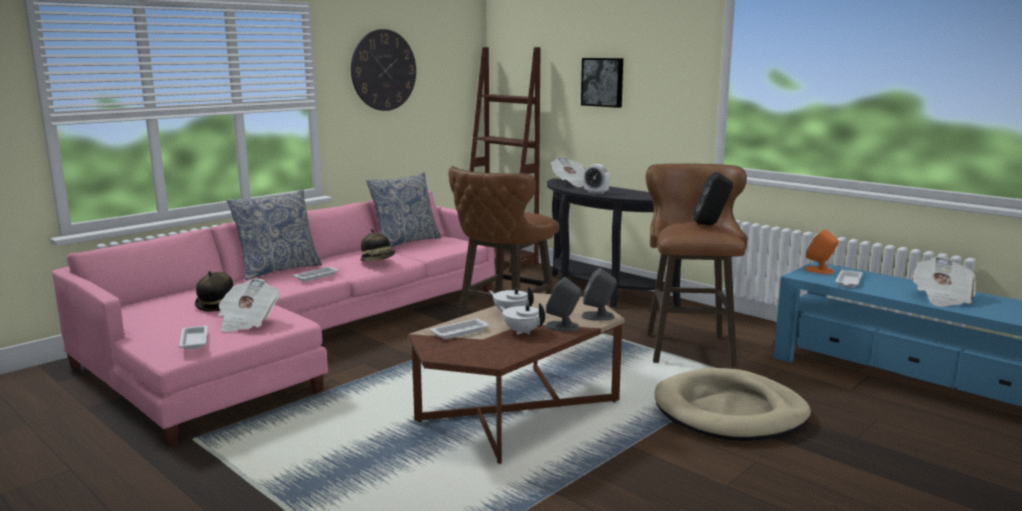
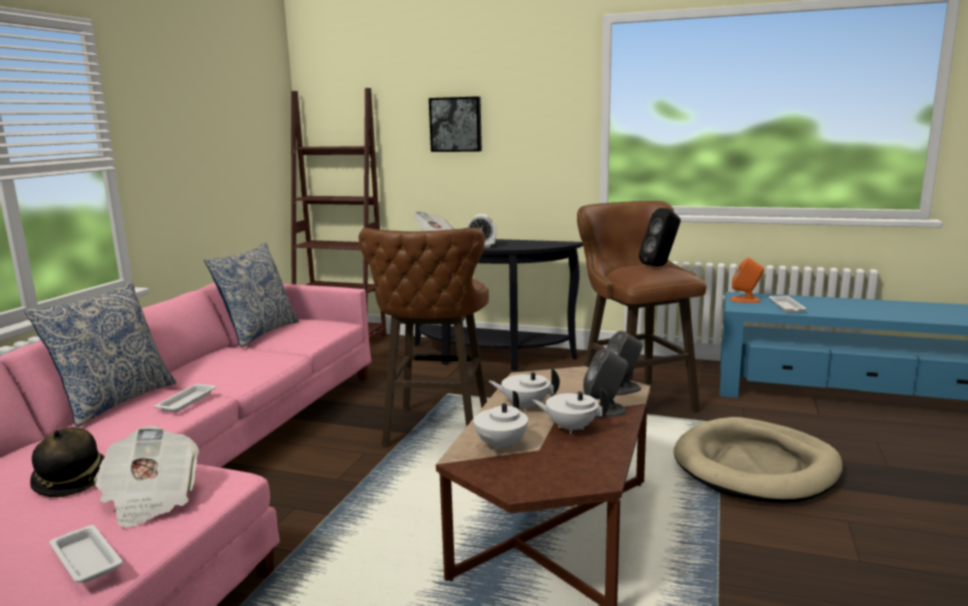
camera: 25 degrees left, 0 degrees up
(378, 261) = (253, 364): hat -> none
(383, 70) = (190, 117): wall clock -> none
(461, 332) = (500, 445): white tray -> white teapot
(941, 298) = (879, 310): newspaper -> none

